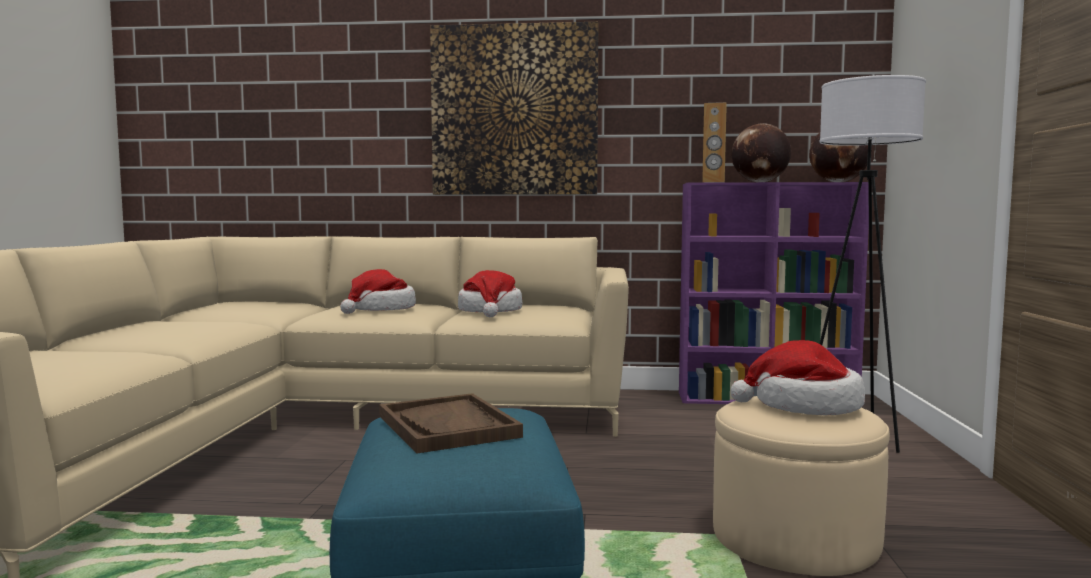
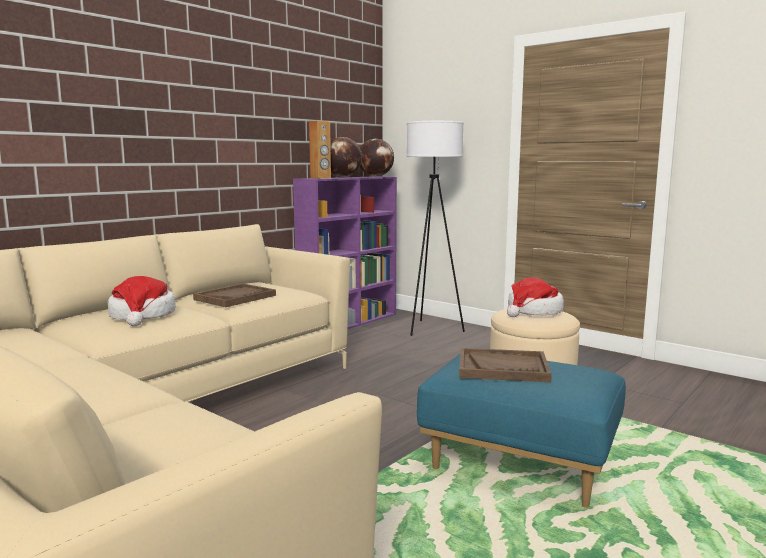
camera: 55 degrees left, 5 degrees up
(490, 311) = (235, 297): hat -> brown tray
(514, 110) = (170, 113): picture -> none

